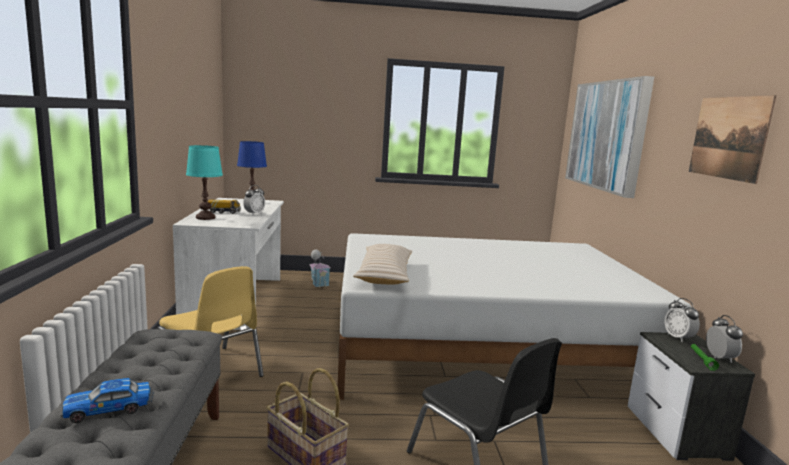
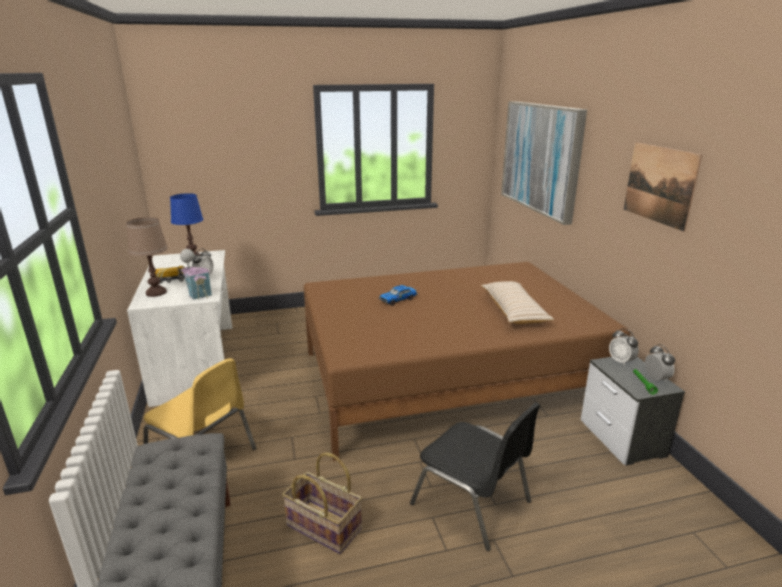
camera: 10 degrees left, 10 degrees up
(109, 409) = (160, 548): toy car -> toy car (398, 300)
(205, 218) = (156, 293): turquoise table lamp -> brown table lamp
(319, 282) = (273, 325): toy house -> toy house (198, 292)
(384, 274) = (359, 339): beige pillow -> beige pillow (513, 311)
(482, 348) = (448, 379): white bed -> brown bed

